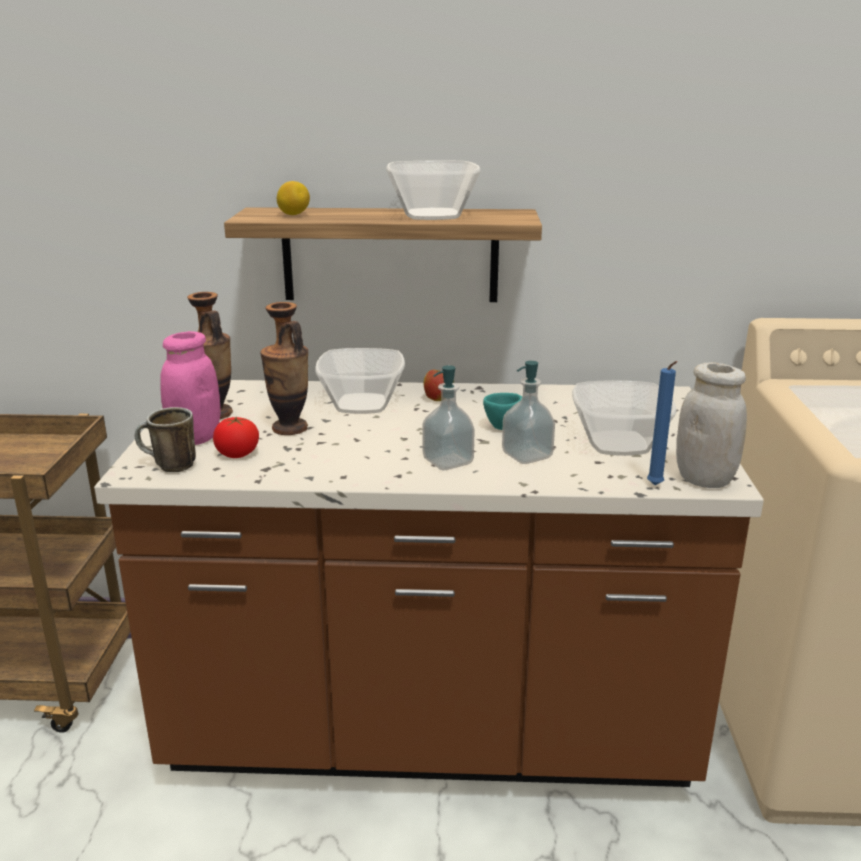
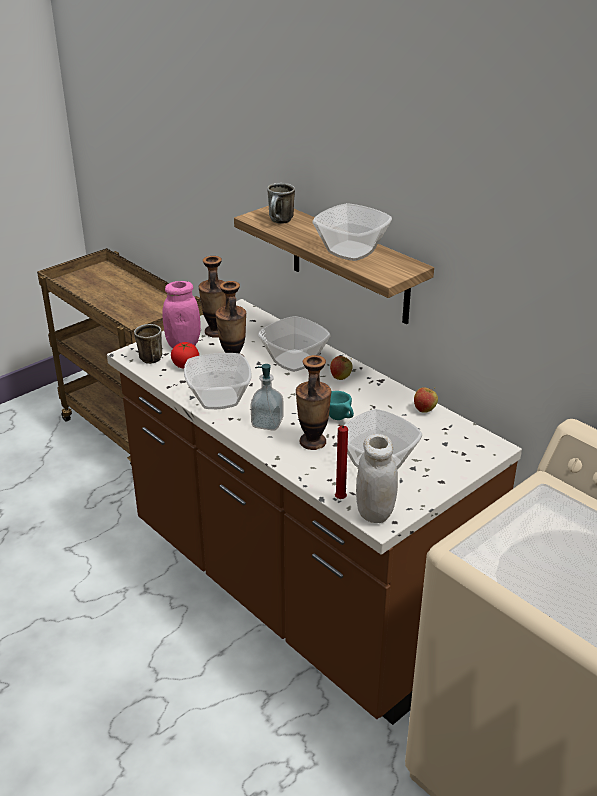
camera: 45 degrees right, 10 degrees up
(294, 215) = (280, 222): lemon -> mug
(349, 465) = (220, 399): none -> bowl
(527, 455) = (312, 442): soap dispenser -> vase
(564, 392) = (424, 410): none -> apple
(655, 486) = (339, 500): blue candle -> red candle

